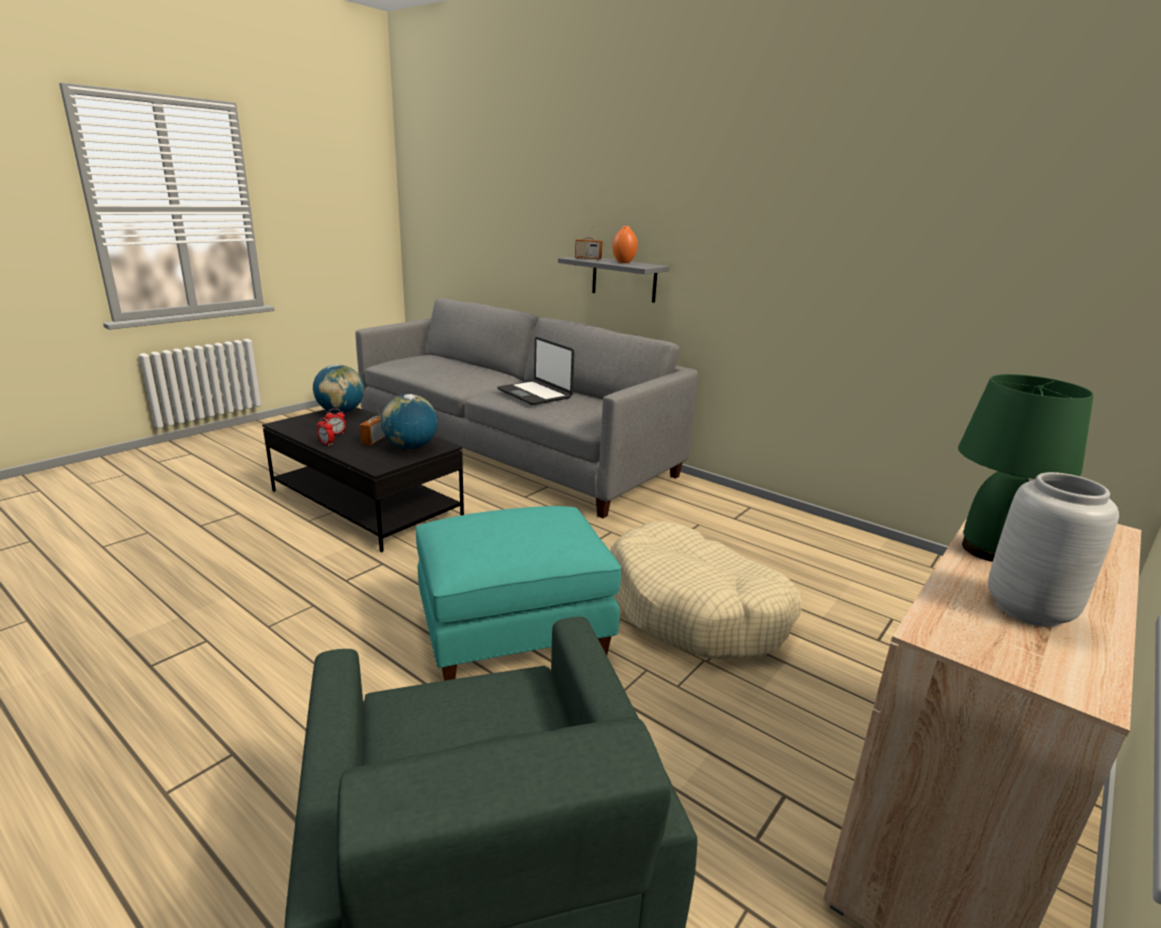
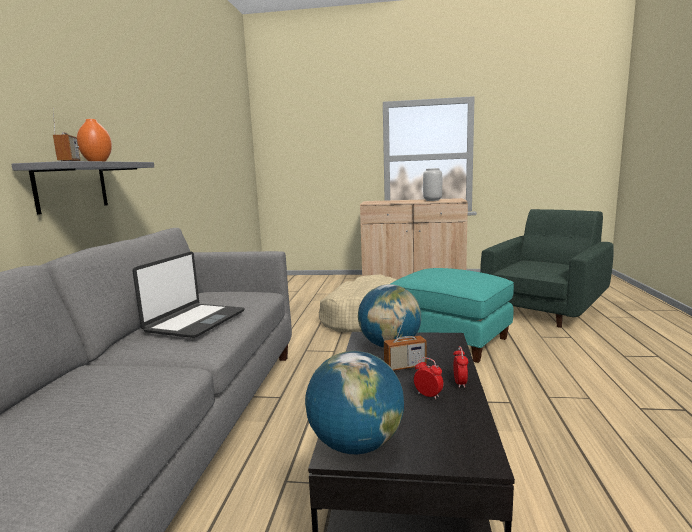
camera: 120 degrees left, 10 degrees down
(988, 550) = (407, 202): green table lamp -> none

